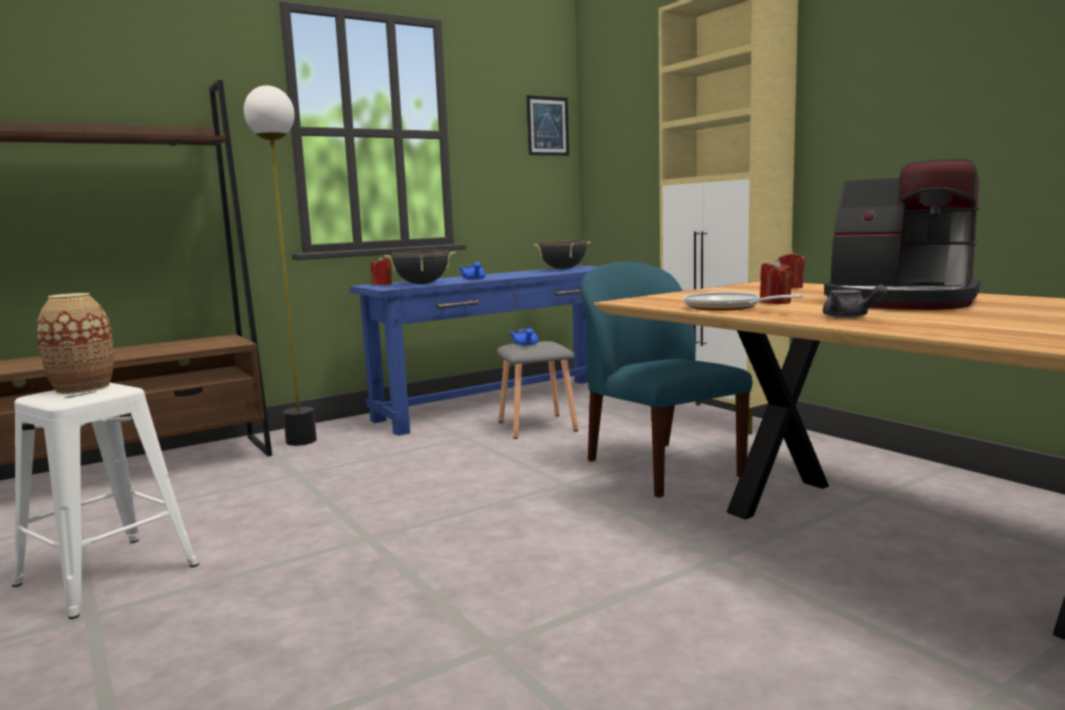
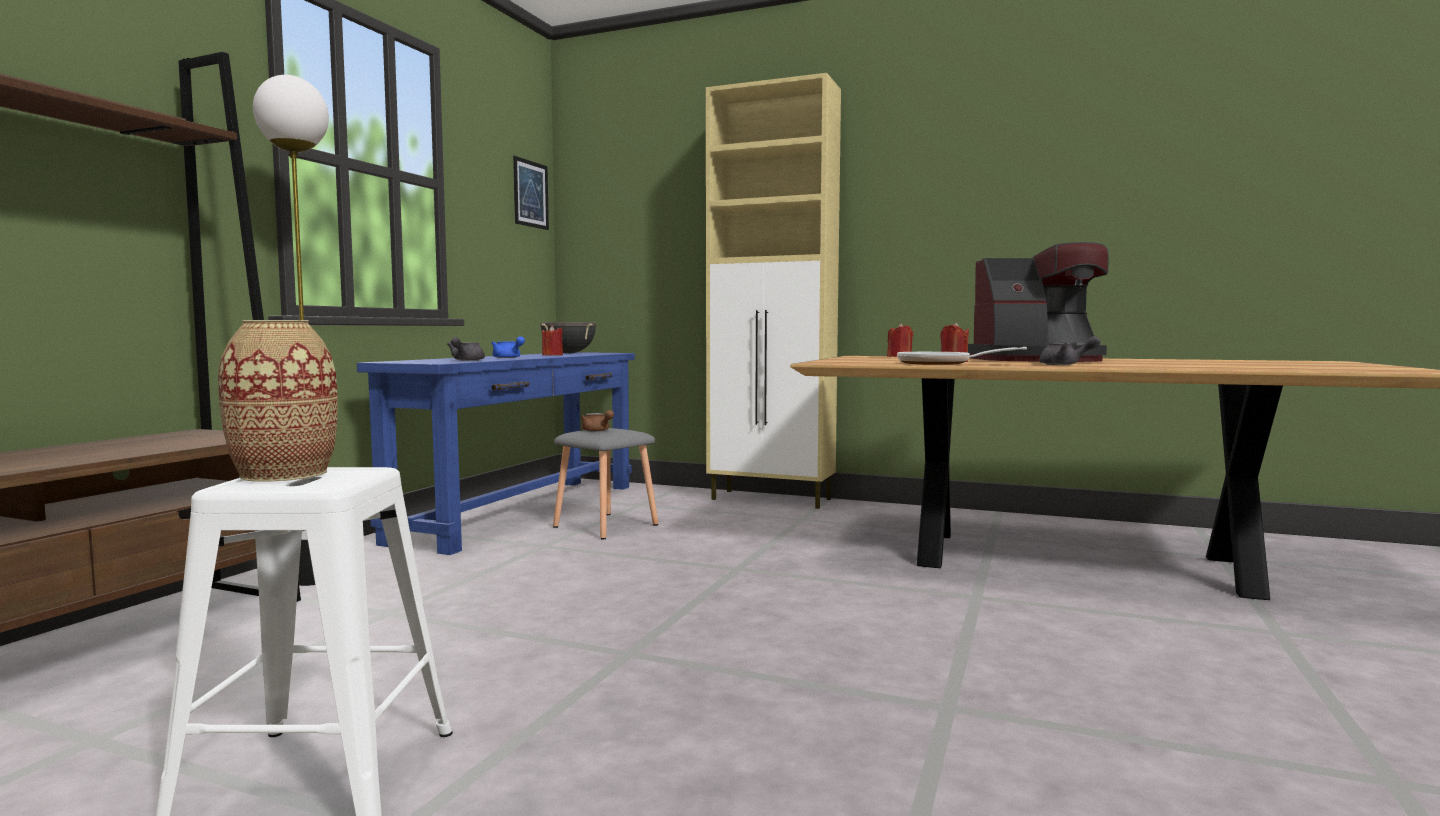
camera: 35 degrees left, 5 degrees down
(382, 284) = (406, 361): red candle -> red candle (552, 355)
(422, 284) = (465, 360): black cooking pot -> grey teapot
(526, 345) = (597, 431): blue teapot -> brown teapot
(660, 468) = (797, 543): blue chair -> none

